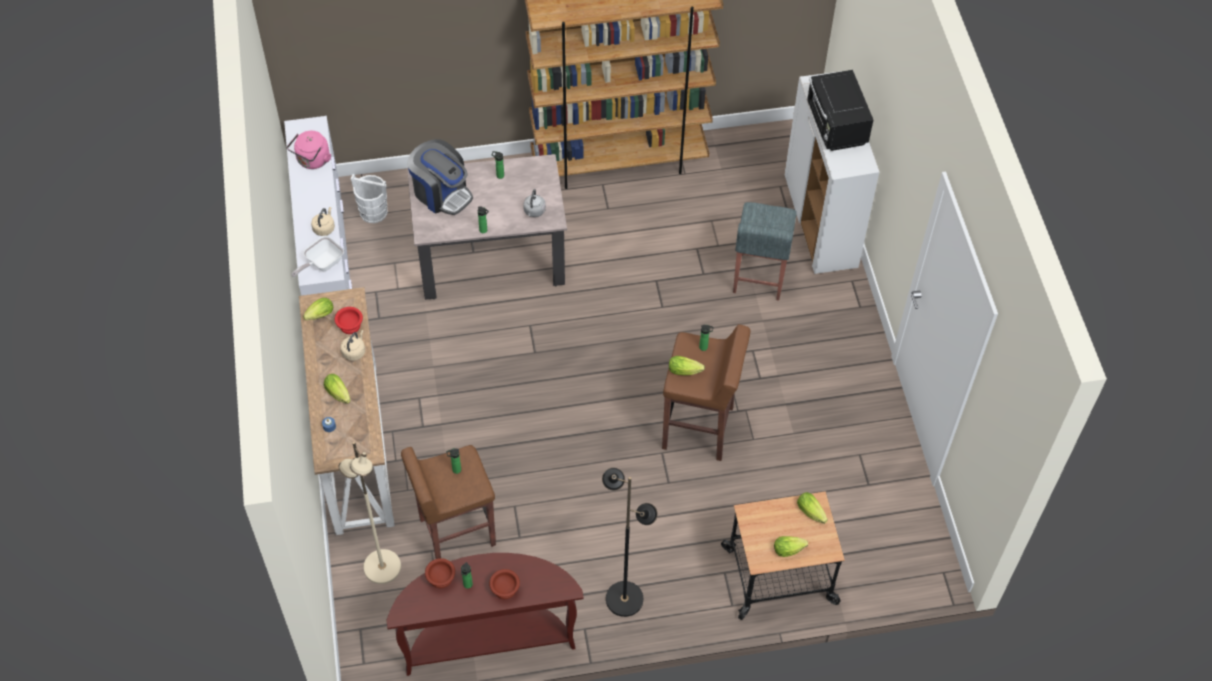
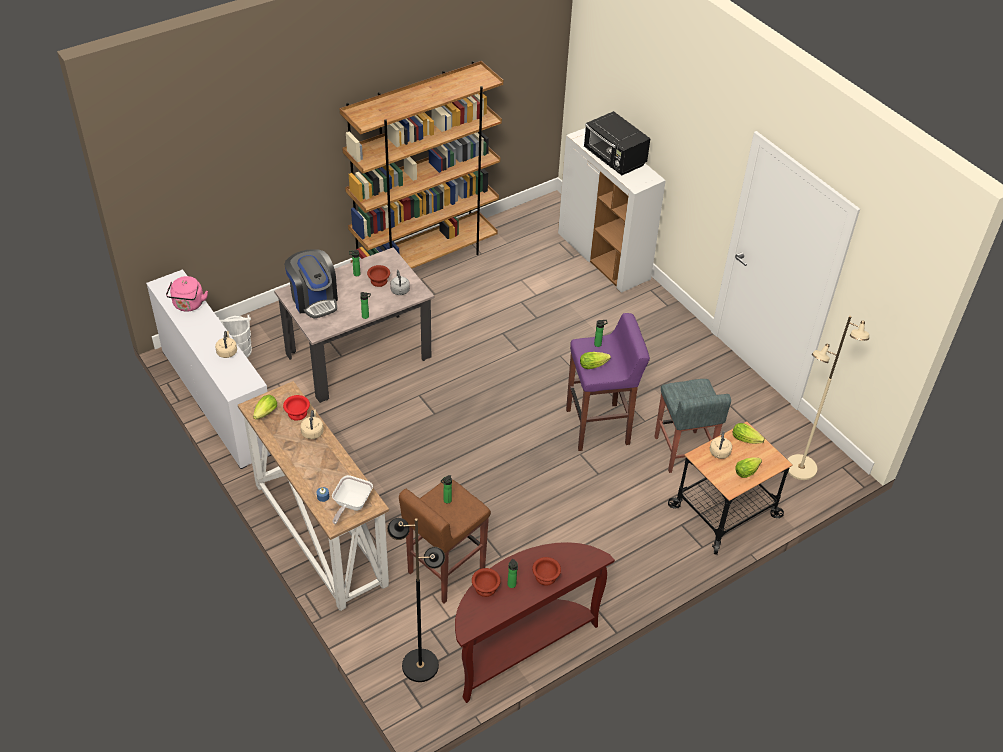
camera: 25 degrees left, 10 degrees down
(322, 264) = (240, 379): frying pan -> frying pan (351, 505)
(339, 394) = (317, 469): lettuce -> none
(381, 567) = (395, 623): beige floor lamp -> beige floor lamp (800, 468)
(441, 193) = (314, 300): coffee machine -> coffee machine turned 45 degrees clockwise
(519, 191) = (379, 280): none -> brown bowl
(624, 598) = (614, 572): black floor lamp -> black floor lamp (420, 665)
(699, 428) = (599, 427): brown stool -> purple stool
(759, 277) = (580, 307): grey stool -> grey stool (682, 452)
(771, 518) = (719, 453): none -> beige kettle

